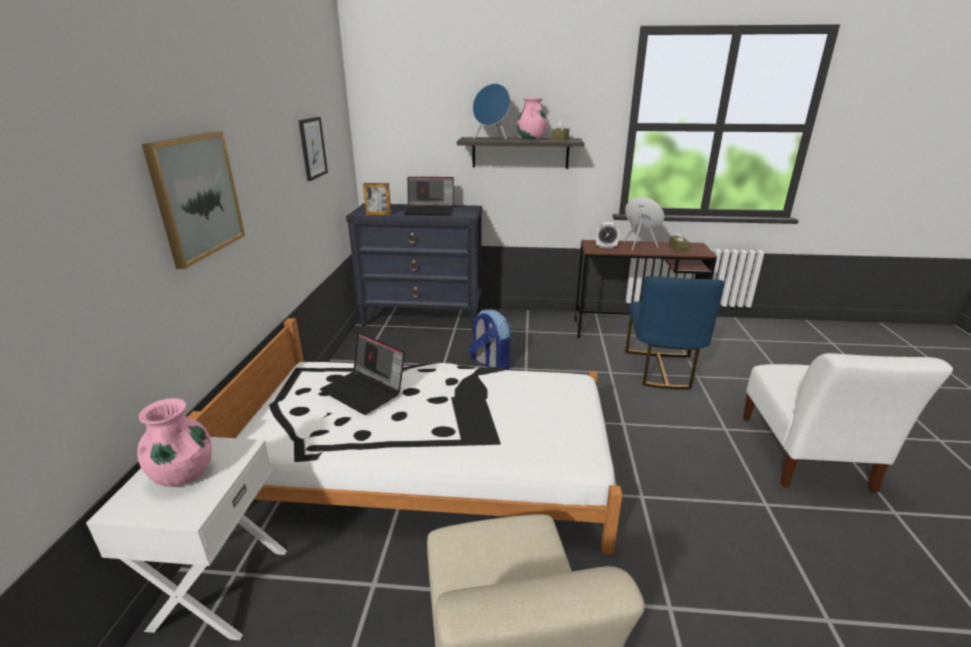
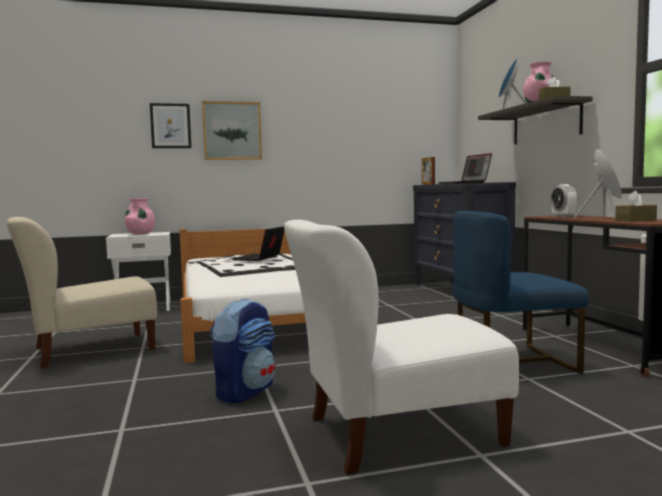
camera: 70 degrees right, 20 degrees down
(312, 148) = (375, 127): picture -> picture (170, 126)
(490, 364) = (411, 313): backpack -> backpack (245, 391)

